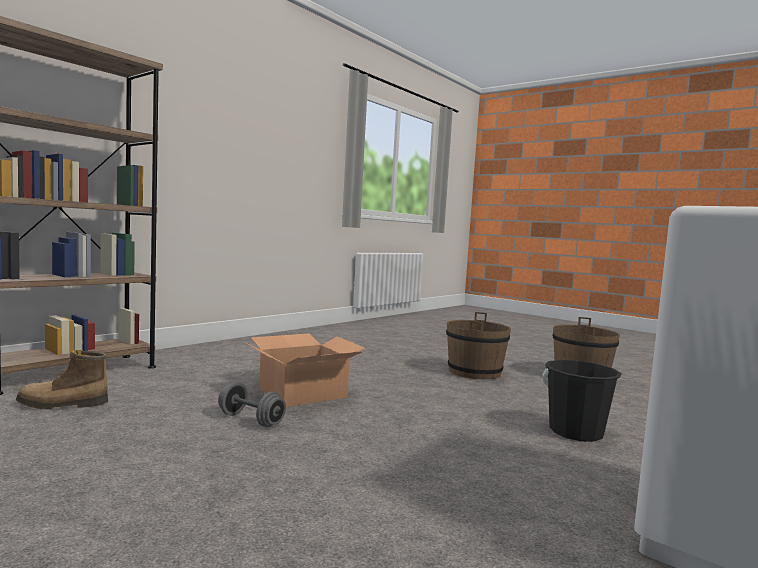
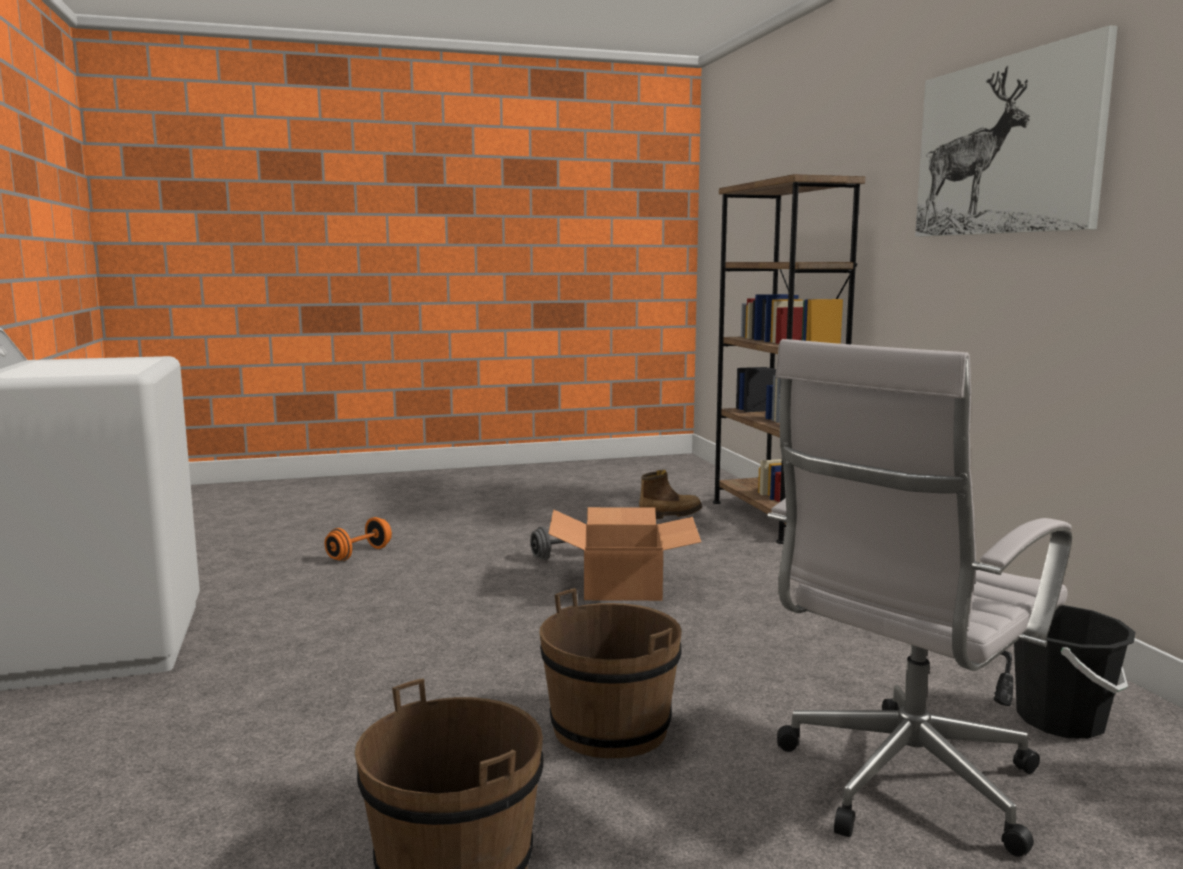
camera: 125 degrees right, 5 degrees up
(62, 405) = (669, 515): boot -> boot turned 45 degrees clockwise
(244, 100) = (1005, 146): none -> picture
(362, 528) = (359, 554): none -> orange dumbbell
(433, 344) = (901, 785): none -> white office chair
(576, 432) = (312, 680): black bucket -> black bucket (1060, 720)

